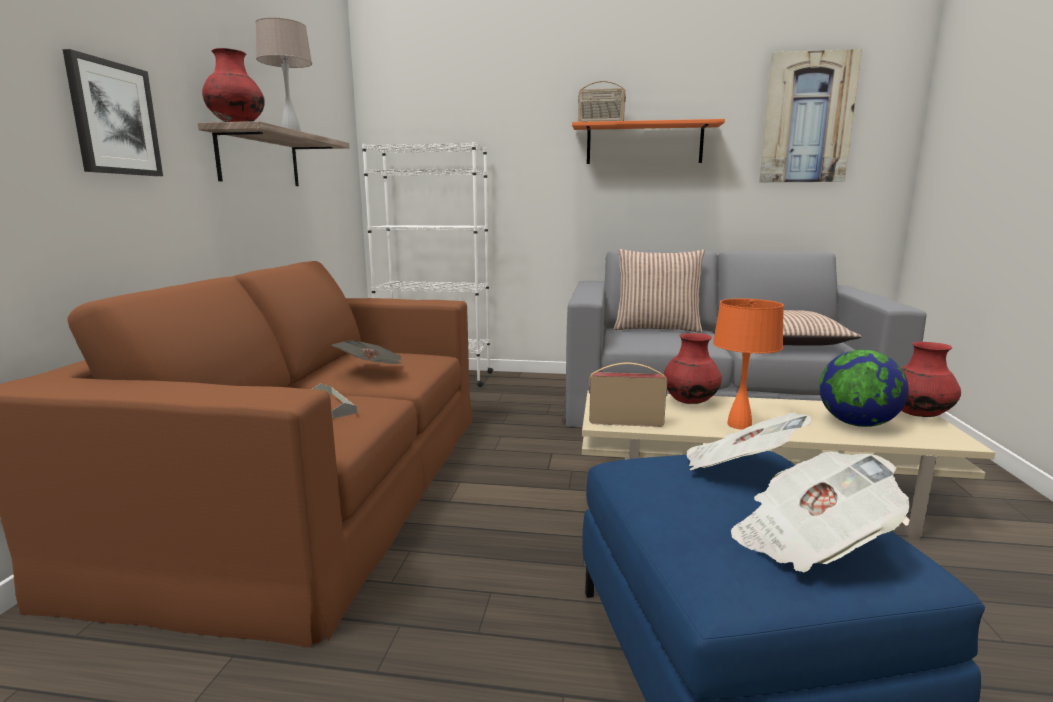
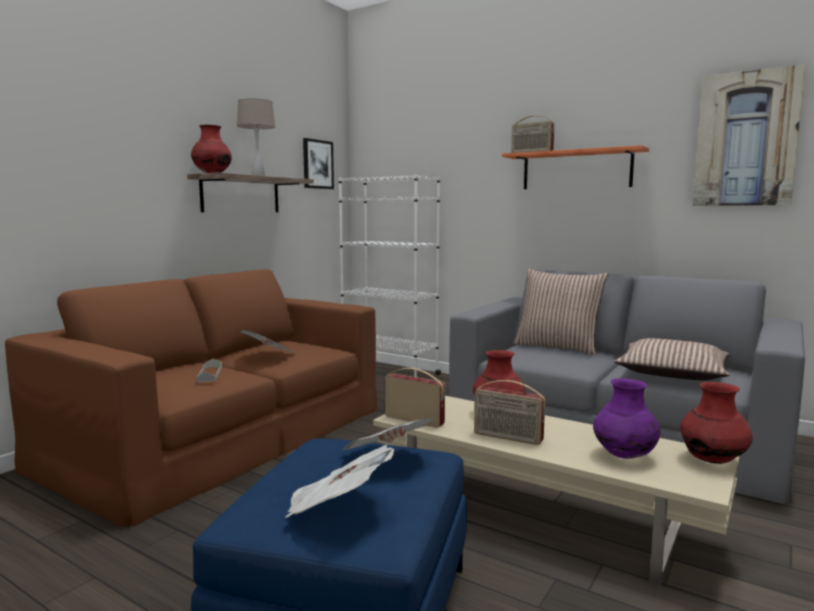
camera: 25 degrees right, 5 degrees down
(114, 119) = (121, 178): picture -> picture (317, 164)
(739, 425) = (507, 438): orange table lamp -> radio
(856, 424) = (624, 456): globe -> purple vase

